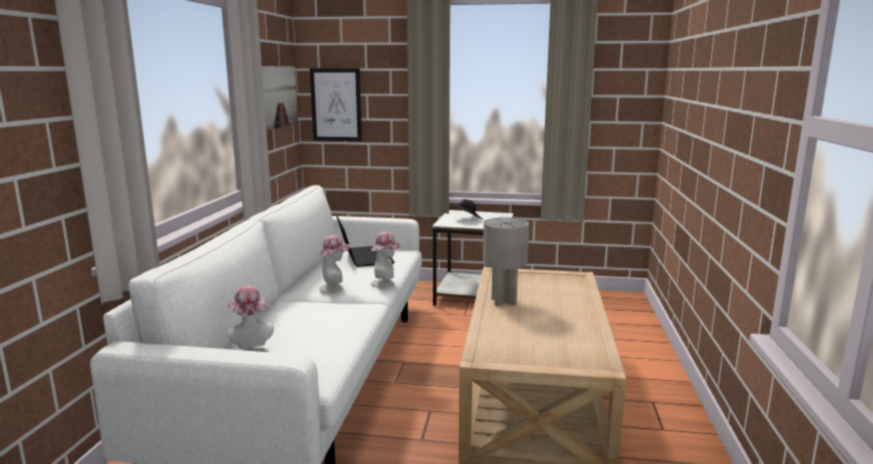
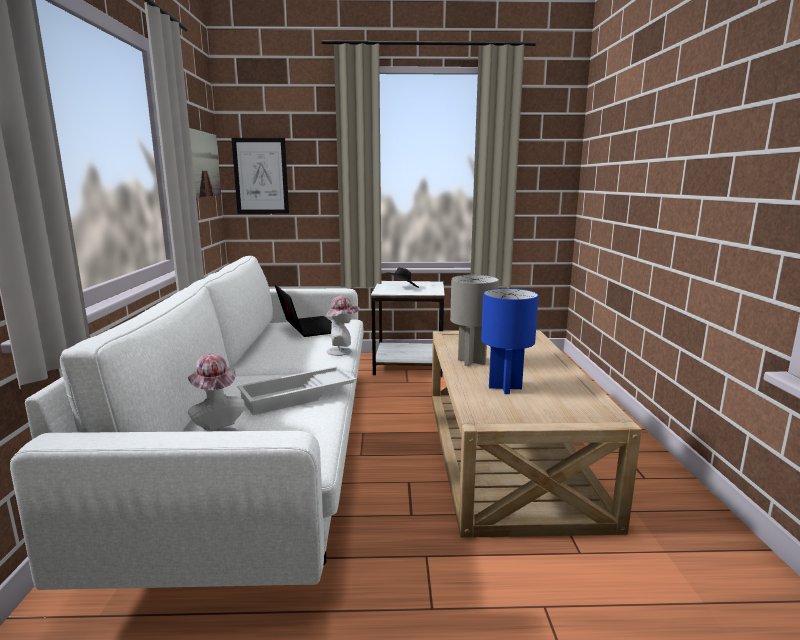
camera: 10 degrees left, 0 degrees up
(328, 324) = (298, 397): none -> white tray
(334, 287) = (288, 358): hat -> none
(520, 330) = (504, 388): none -> blue table lamp

